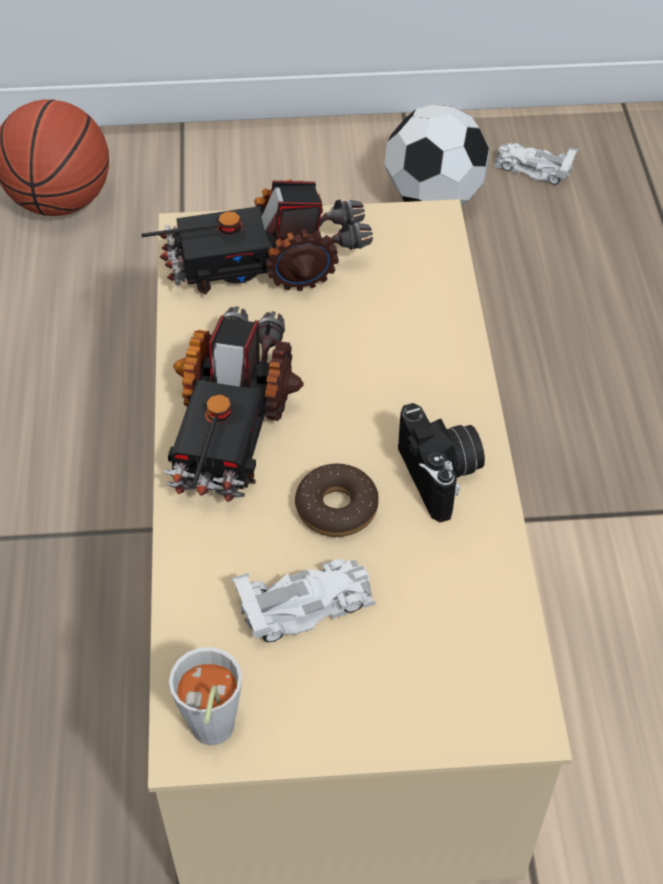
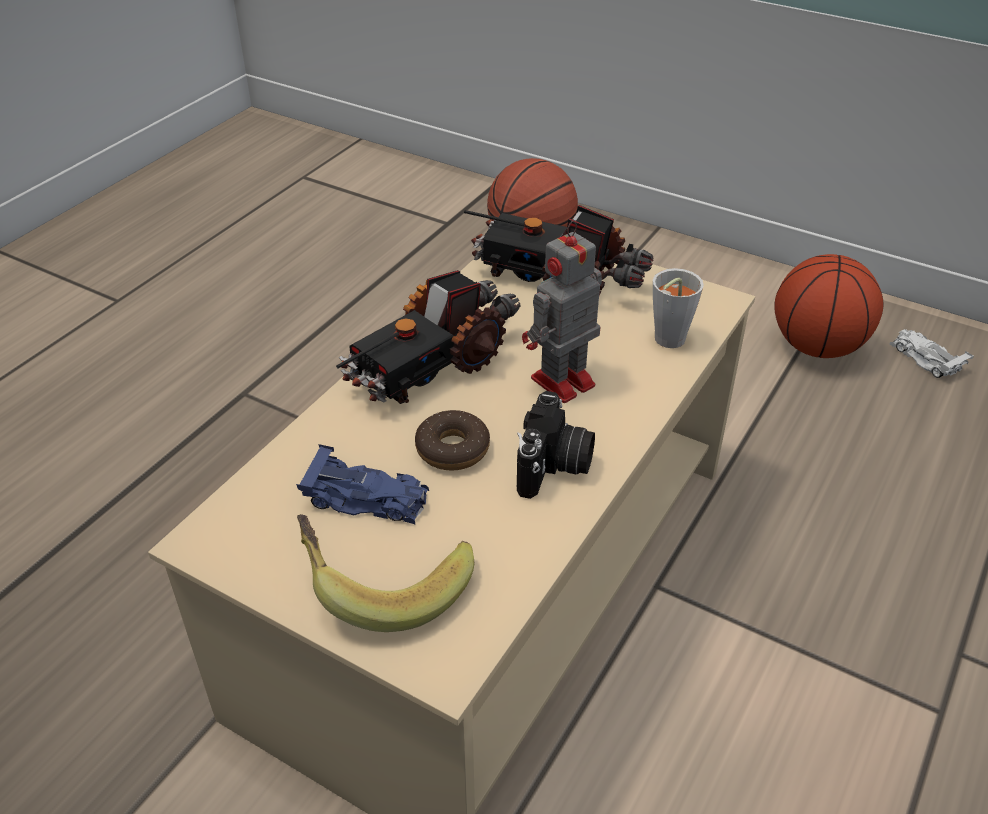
camera: 35 degrees right, 10 degrees down
(211, 735) = (218, 543): grey cup -> grey cup (665, 342)
(306, 604) = (367, 498): white toy car -> blue toy car
(370, 383) = (560, 383): none -> toy robot
(403, 678) = (385, 584): none -> banana
(433, 199) = (816, 347): football -> basketball

